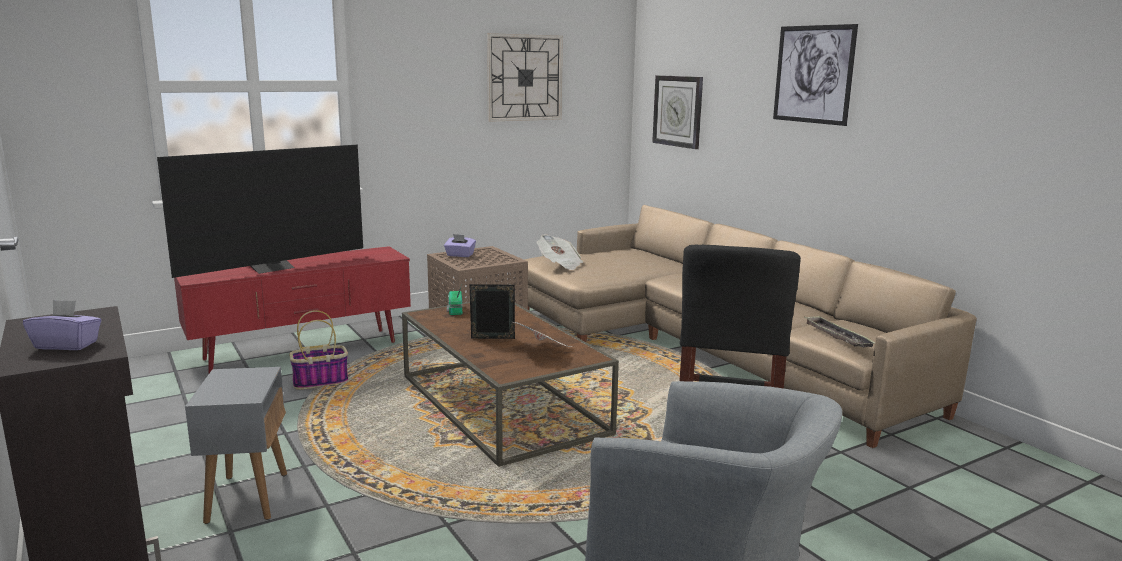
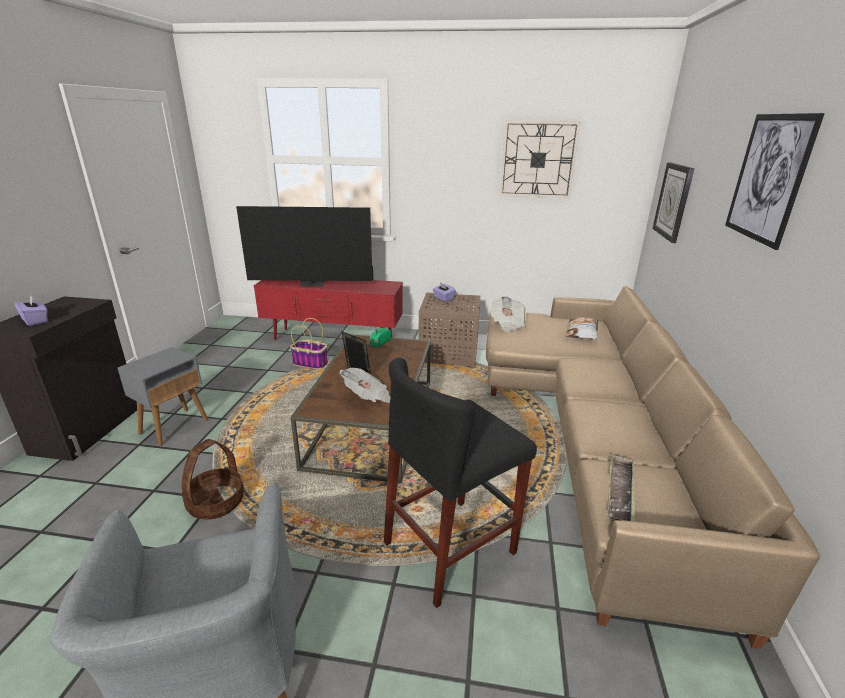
camera: 40 degrees right, 10 degrees up
(457, 525) = (216, 502): none -> basket
(635, 257) = (582, 332): none -> pillow

